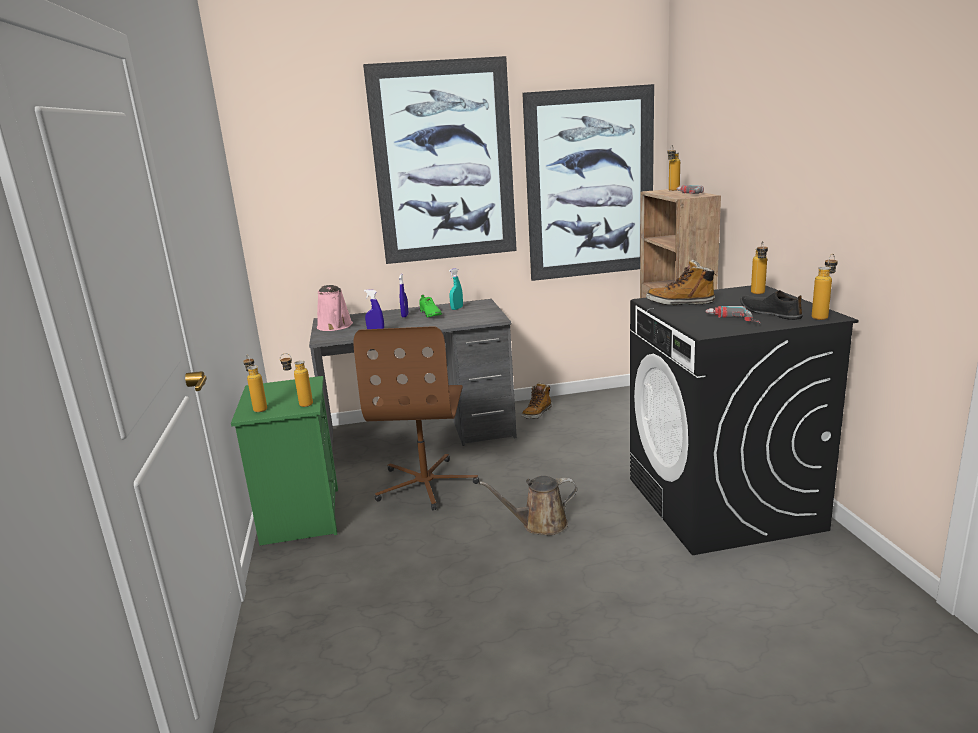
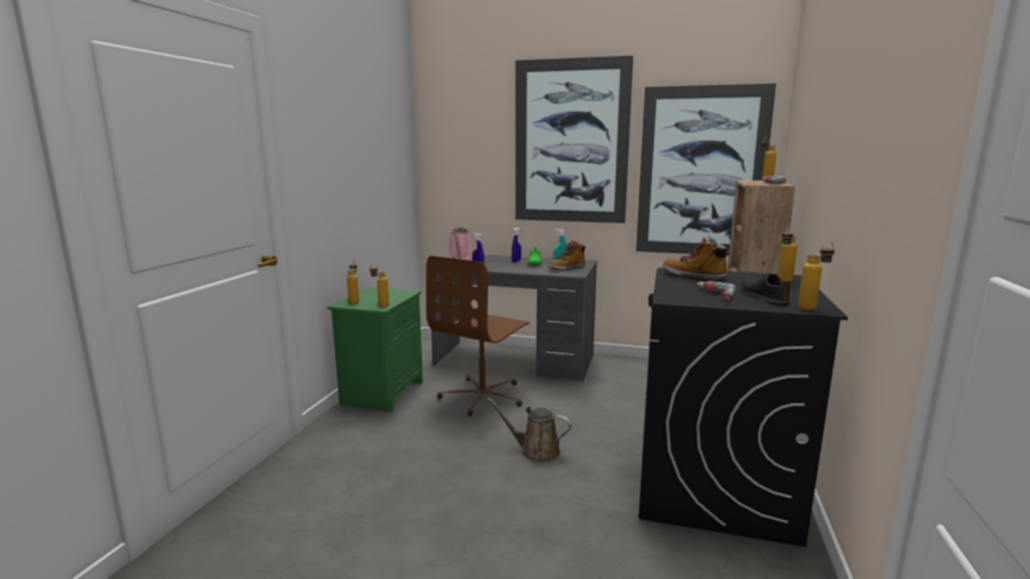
camera: 25 degrees right, 5 degrees down
(537, 413) = (619, 368): boot -> boot (566, 268)

